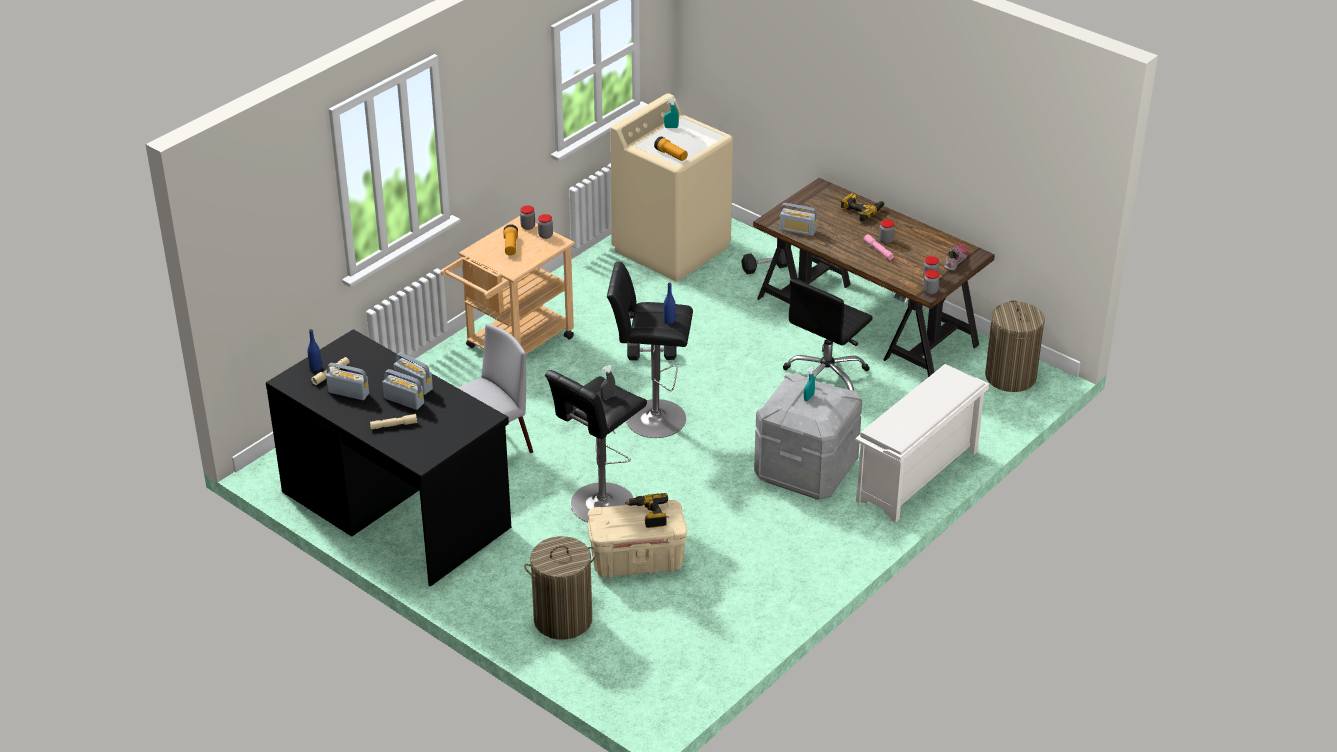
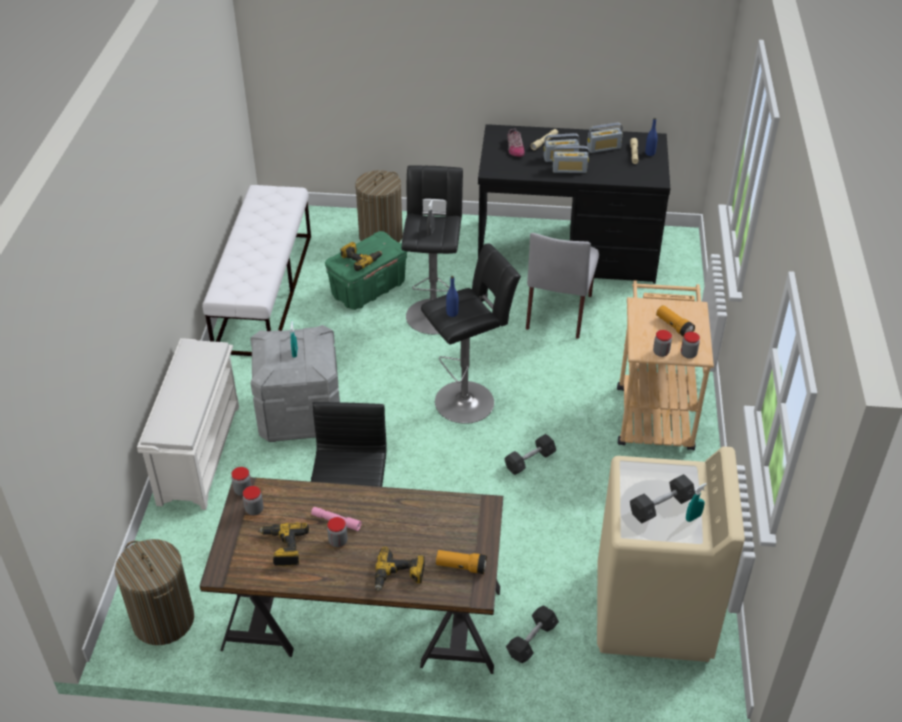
camera: 145 degrees right, 5 degrees up
(637, 561) = (368, 289): beige storage box -> green storage box
(671, 155) = (643, 472): flashlight -> flashlight (461, 566)
(683, 138) = (661, 506): none -> grey dumbbell
(745, 610) = (264, 291): none -> white bench
(797, 230) = (445, 506): radio -> none
(925, 251) = (283, 547): none -> power drill
(955, 261) = (239, 550): shoe -> shoe (514, 148)

